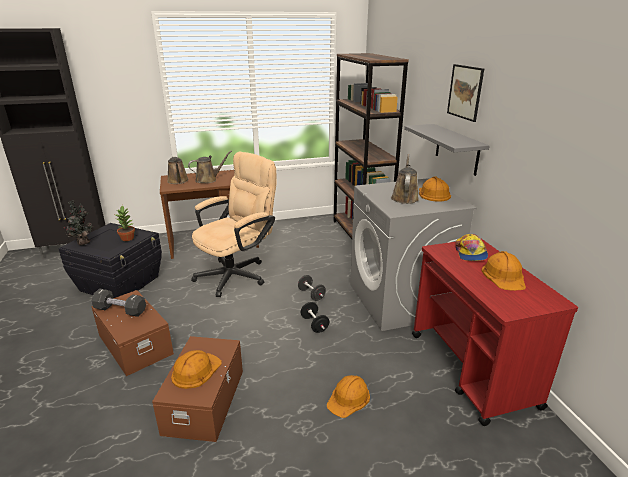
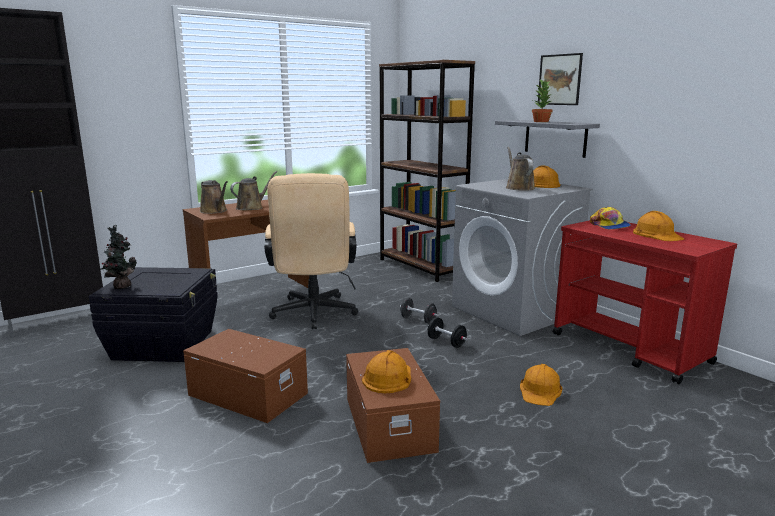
camera: 20 degrees left, 10 degrees down
(120, 310) = (229, 347): black dumbbell -> none
(128, 238) = (181, 276): potted plant -> potted plant (541, 121)
(238, 274) = (313, 315): beige office chair -> beige office chair turned 150 degrees clockwise

